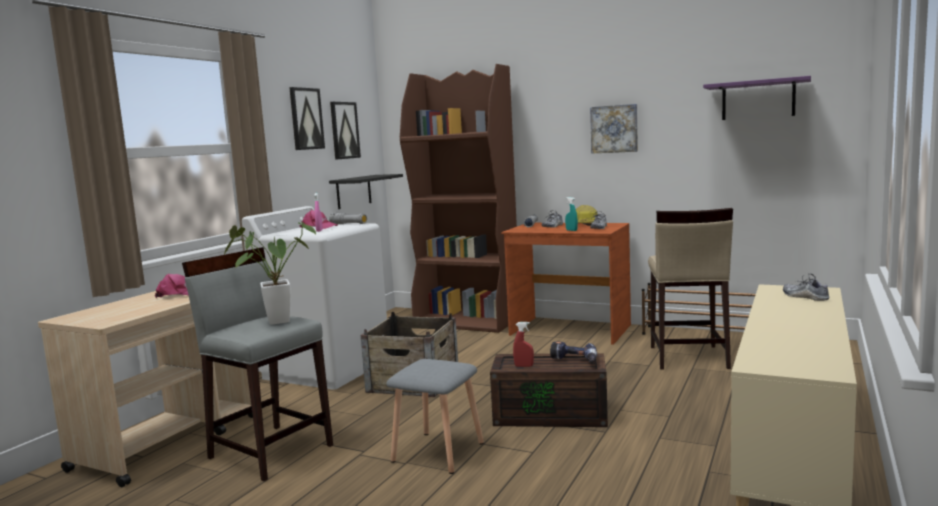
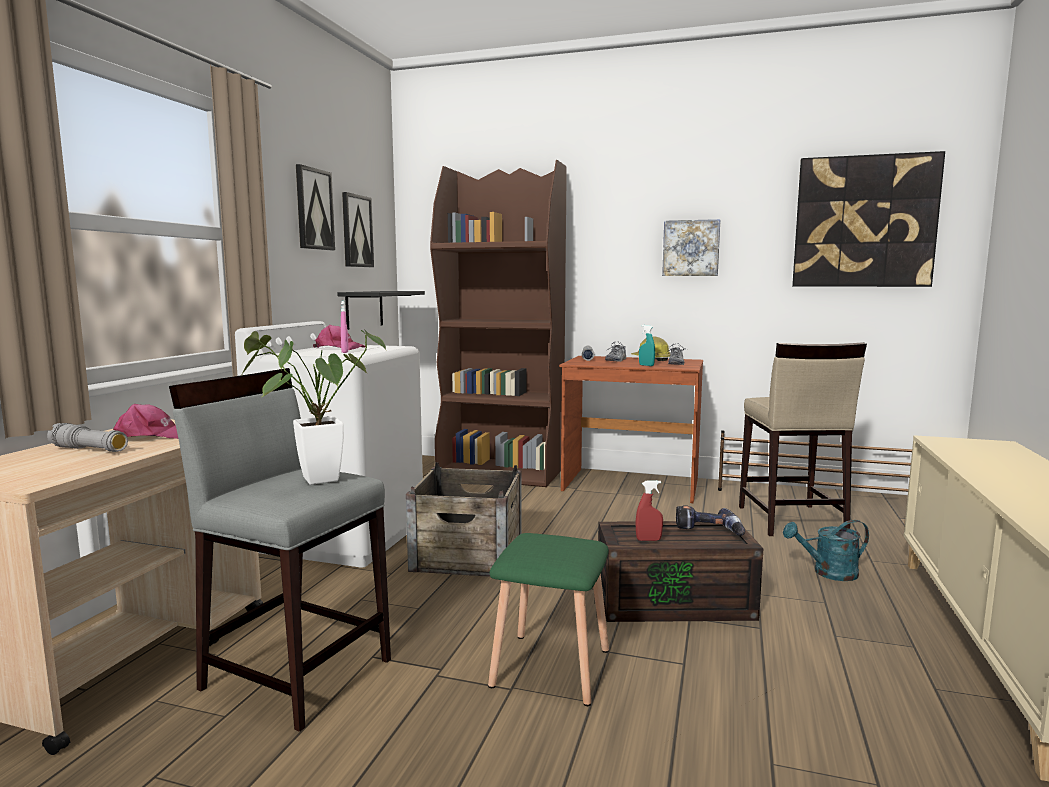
camera: 10 degrees left, 0 degrees up
(348, 224) = (378, 346): grey flashlight -> grey flashlight (89, 450)
(438, 453) = (551, 669): grey stool -> green stool
(688, 396) = (828, 573): none -> turquoise watering can
(758, 100) = (864, 222): purple shelf -> picture
(805, 297) = (993, 452): shoe -> none

